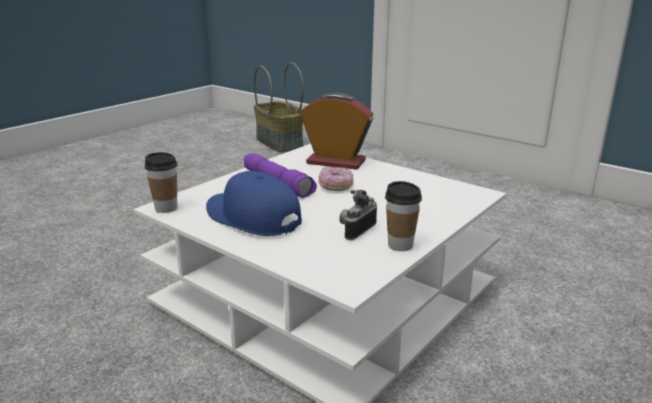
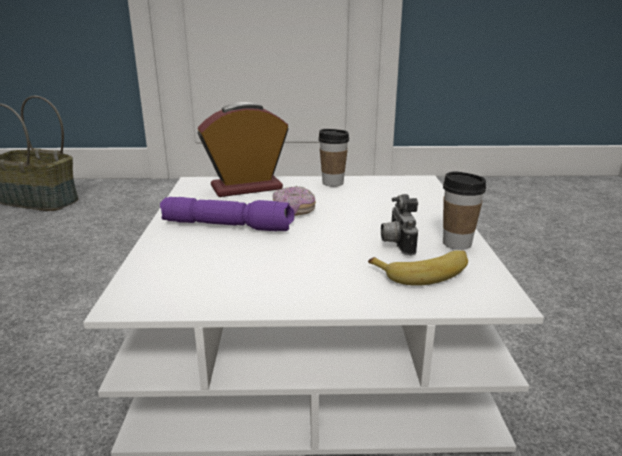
camera: 40 degrees left, 0 degrees up
(166, 208) = (137, 301): cup -> cup (333, 183)
(252, 217) = (273, 270): blue cap -> none
(335, 253) = (424, 272): none -> banana

